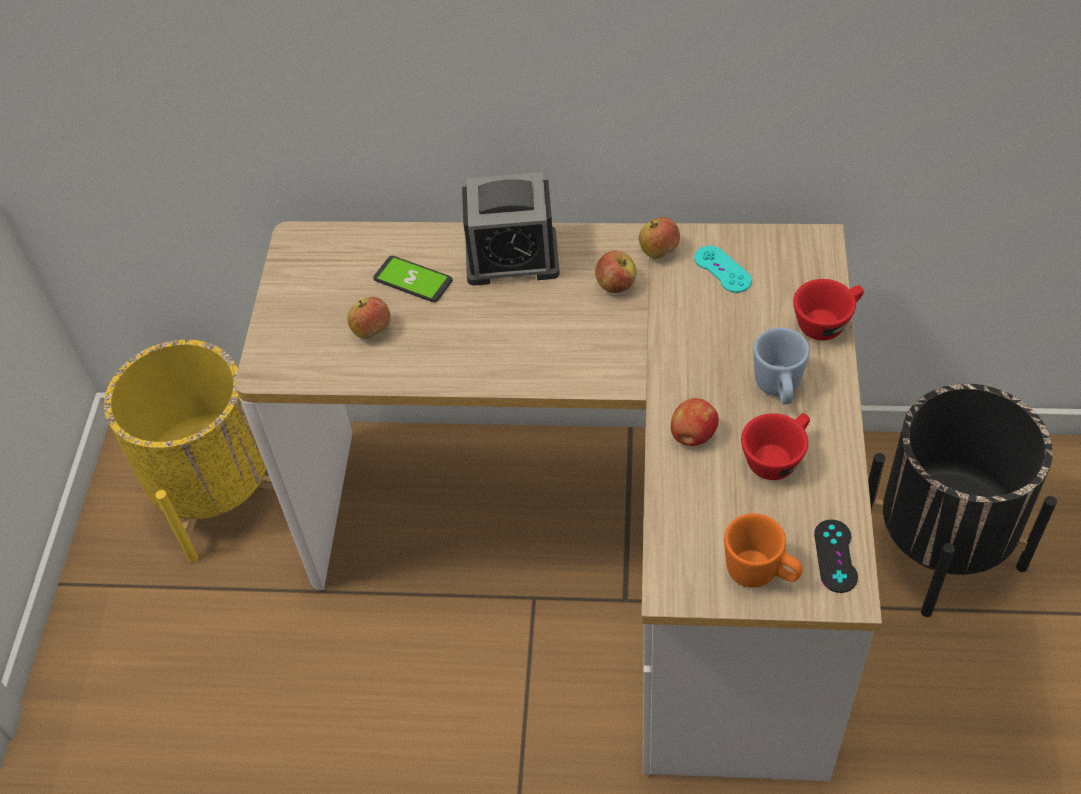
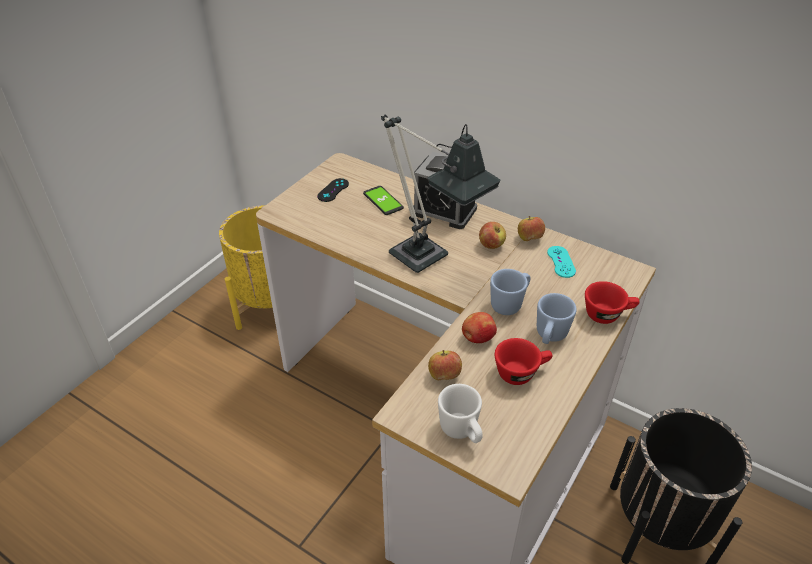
camera: 25 degrees right, 10 degrees down
(372, 330) = (343, 215): apple -> apple (444, 375)
(548, 351) = (427, 261): none -> table lamp
(699, 365) = (510, 304): none -> blue mug
(760, 574) = (461, 432): orange mug -> white mug
(835, 556) = (517, 445): black game controller -> black game controller (333, 190)

